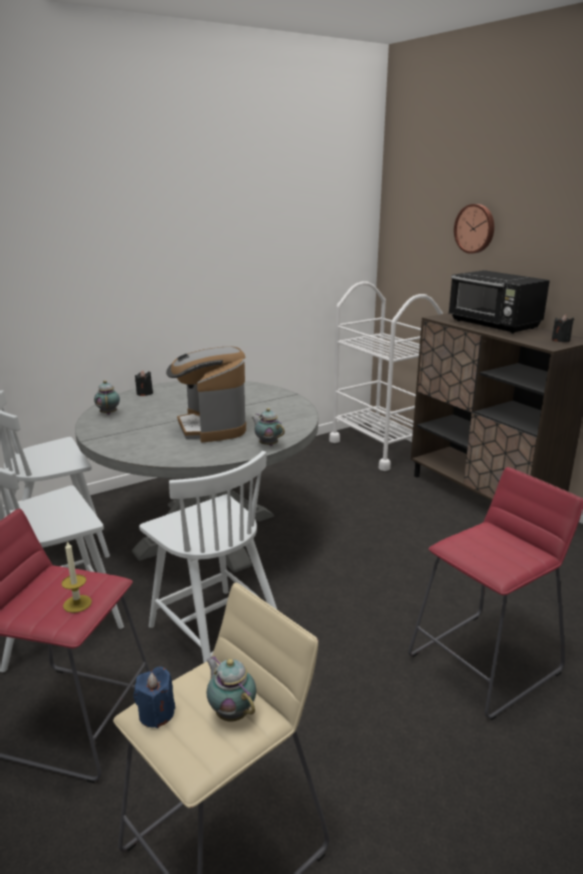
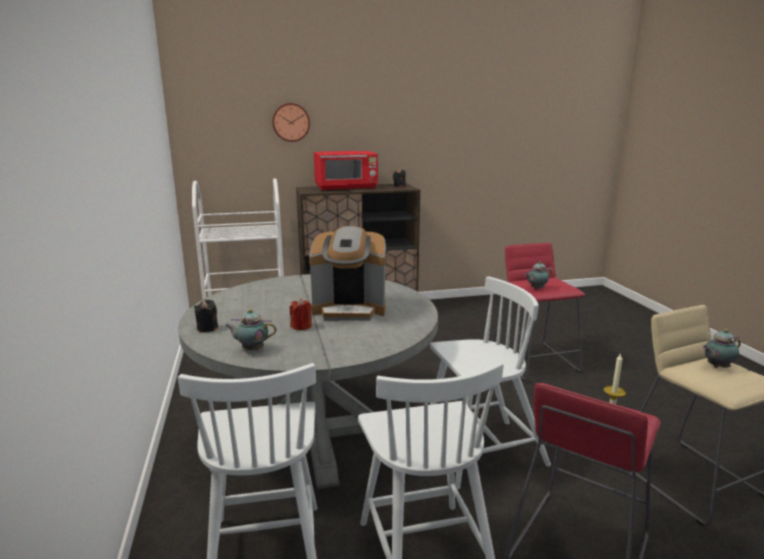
camera: 70 degrees left, 5 degrees down
(156, 714) = (729, 388): blue candle -> none
(161, 418) = (301, 326): none -> red candle
(268, 444) = (407, 296): teapot -> teapot (536, 289)
(494, 325) = (346, 188): black microwave -> red microwave

